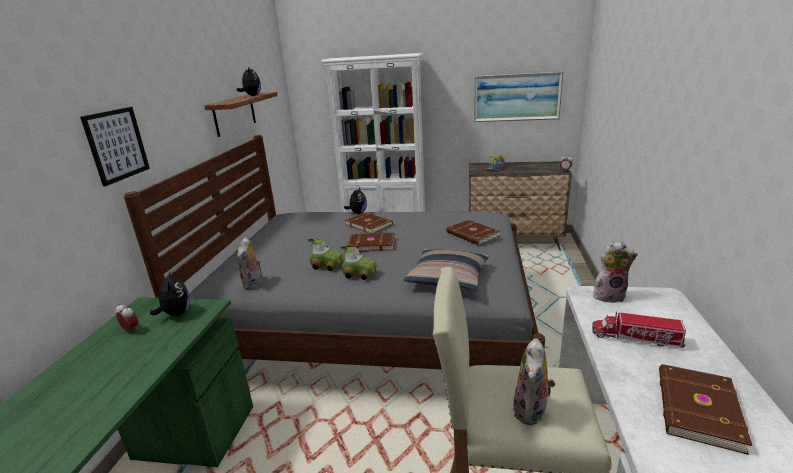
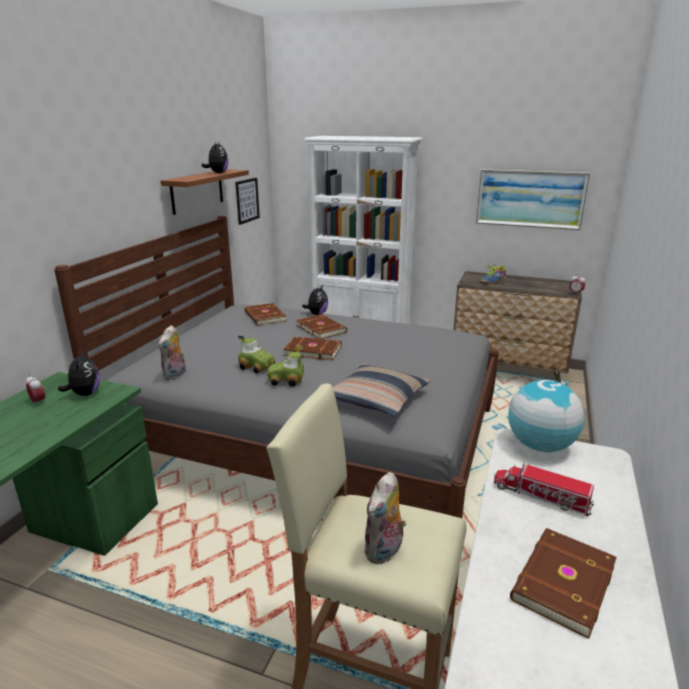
camera: 10 degrees right, 0 degrees up
(117, 145) = (54, 216): picture -> picture (247, 200)
(360, 273) = (286, 380): toy car -> toy car turned 150 degrees clockwise
(472, 235) = (429, 355): brown book -> brown book (264, 316)
(609, 295) = (540, 446): plush toy -> globe

